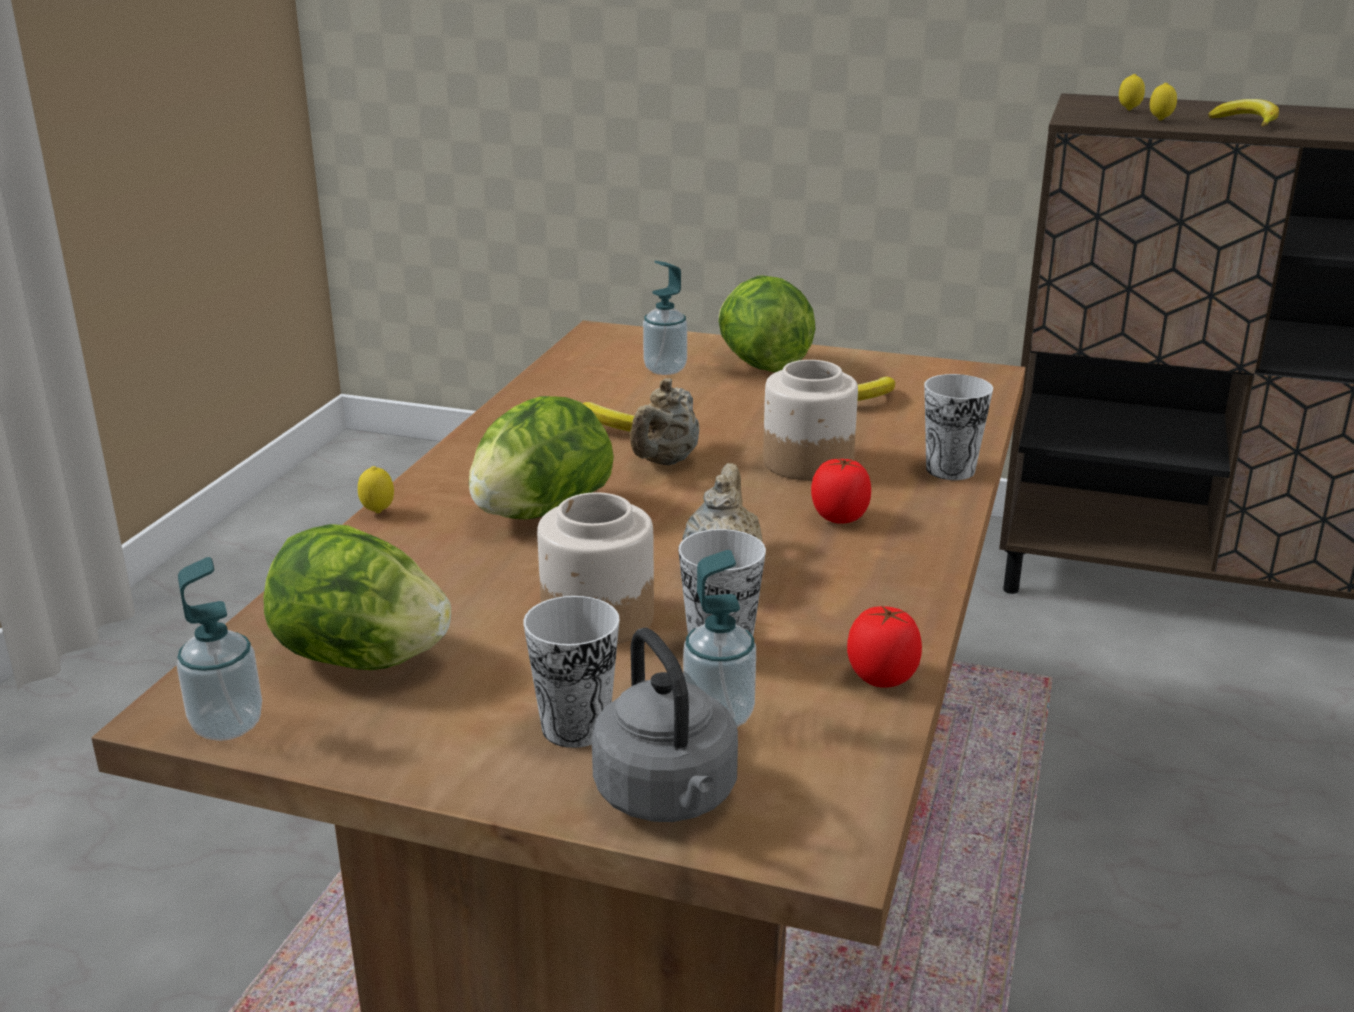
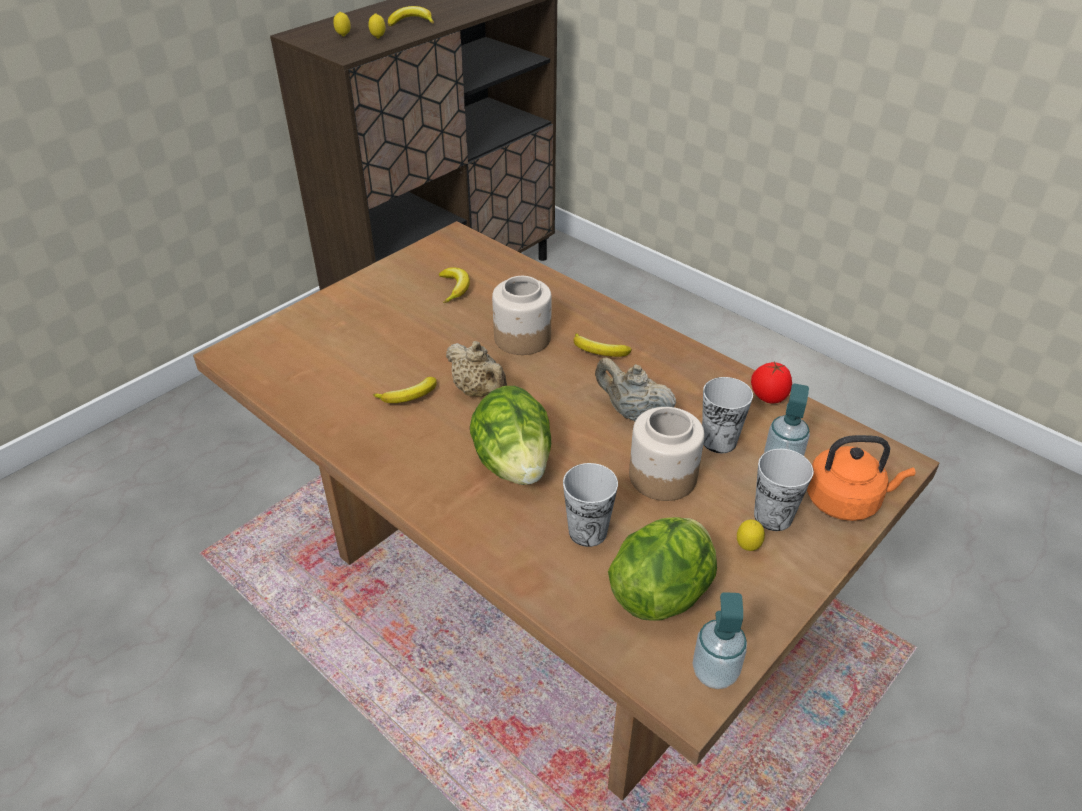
camera: 65 degrees left, 15 degrees up
(378, 513) = (460, 543): lemon -> lemon (747, 548)
(665, 369) = (331, 346): soap dispenser -> none
(669, 798) = (846, 501): grey kettle -> orange kettle
(762, 365) = (365, 305): lettuce -> none
(839, 518) = (599, 352): tomato -> banana
(950, 469) = (568, 295): cup -> cup (587, 531)

